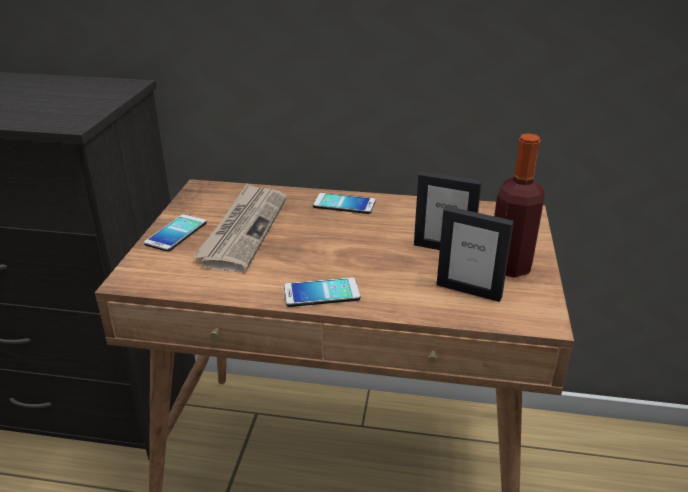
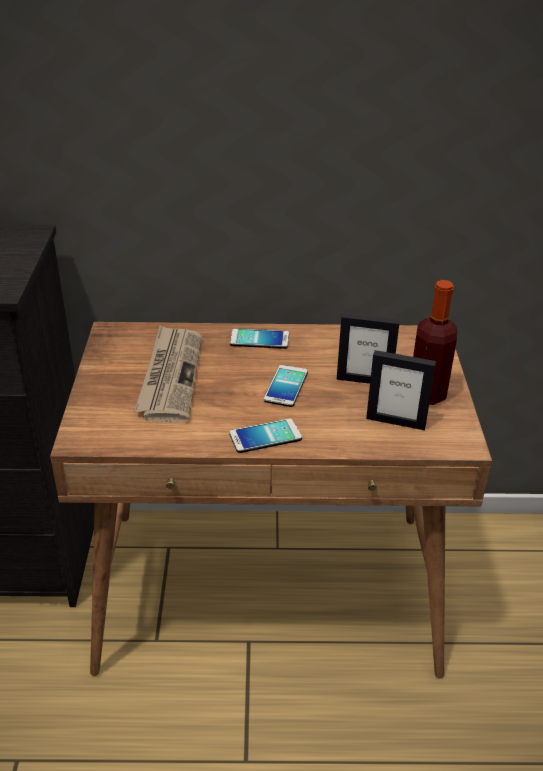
camera: 10 degrees left, 5 degrees up
(176, 233) = (104, 386): phone -> phone (286, 386)

